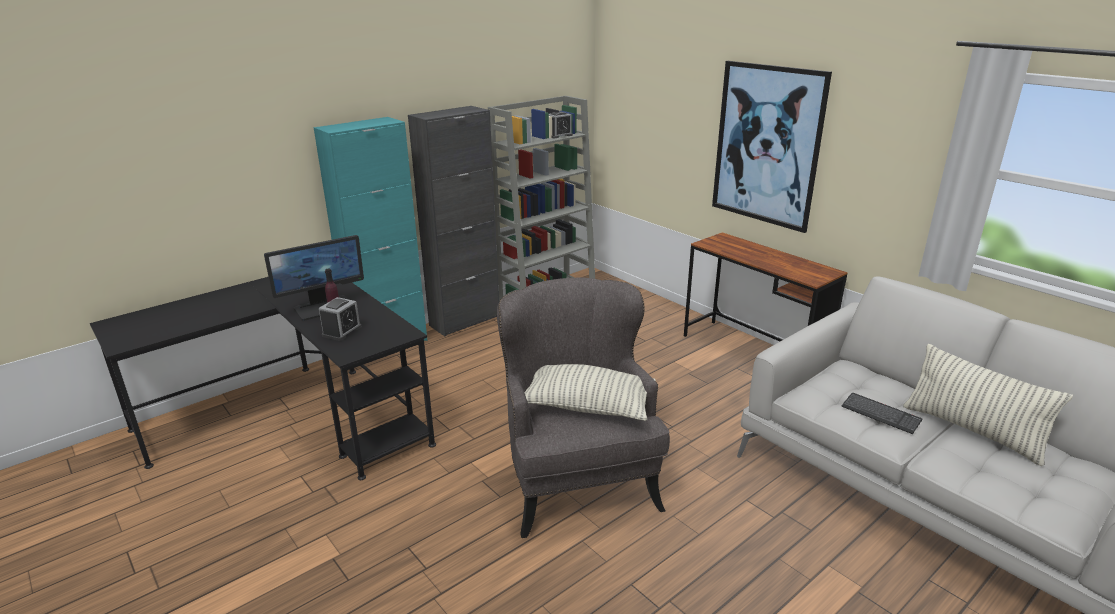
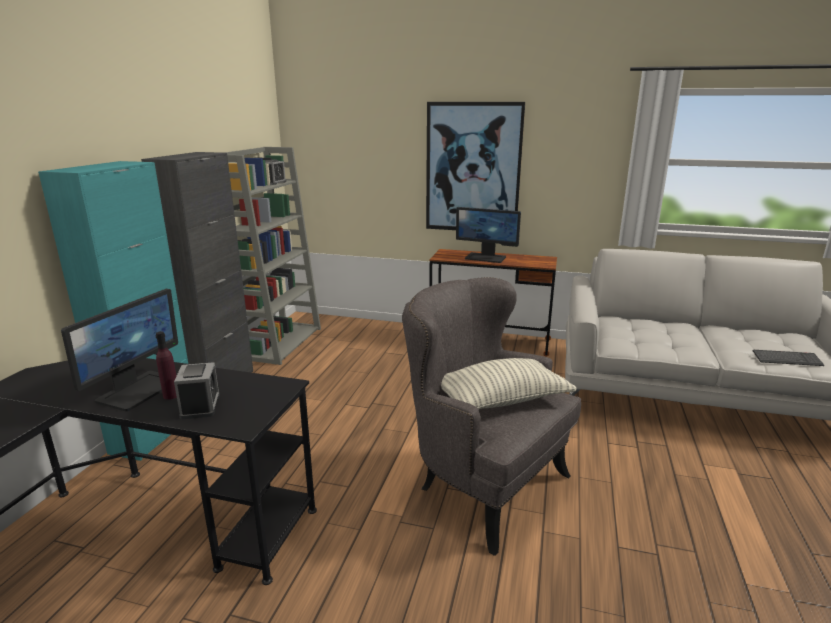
camera: 35 degrees left, 5 degrees down
(756, 255) = (486, 257): none -> monitor
(880, 414) = (672, 341): keyboard -> keyboard (786, 359)
(972, 431) = (723, 335): pillow -> none

